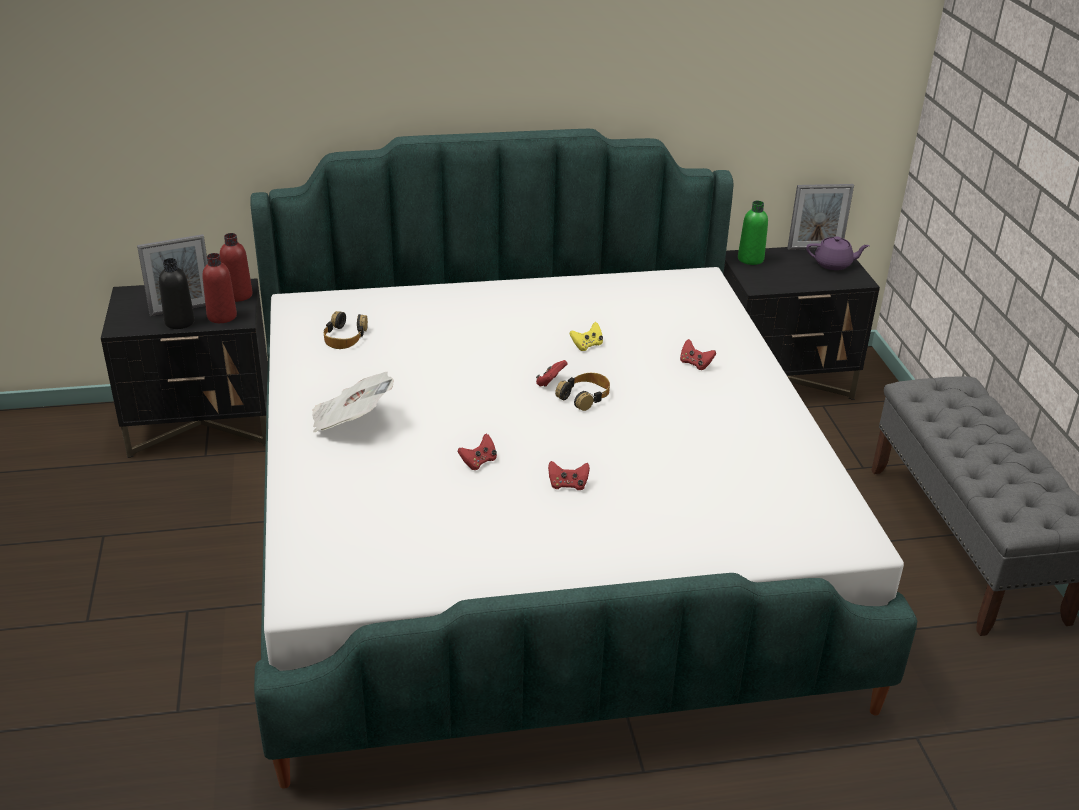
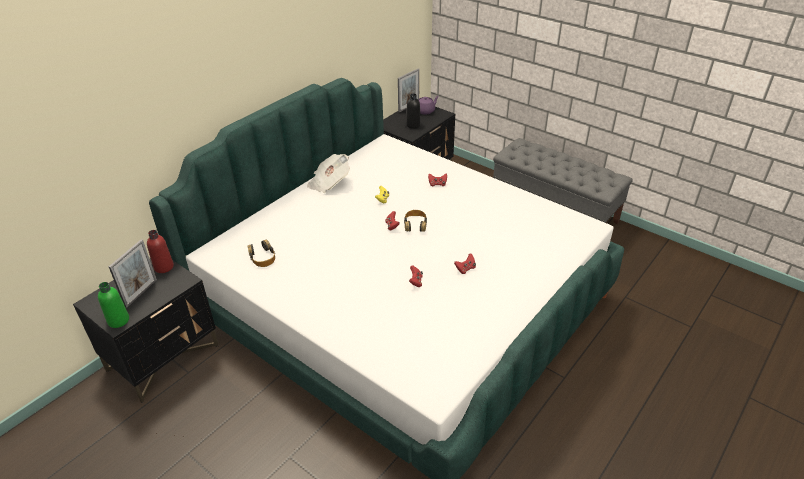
camera: 40 degrees left, 5 degrees up
(179, 322) = (151, 301): black bottle -> black bottle (413, 125)
(222, 316) = (172, 284): red bottle -> none
(351, 421) = (330, 298): newspaper -> newspaper (329, 183)
(750, 259) = (390, 124): green bottle -> green bottle (118, 320)

